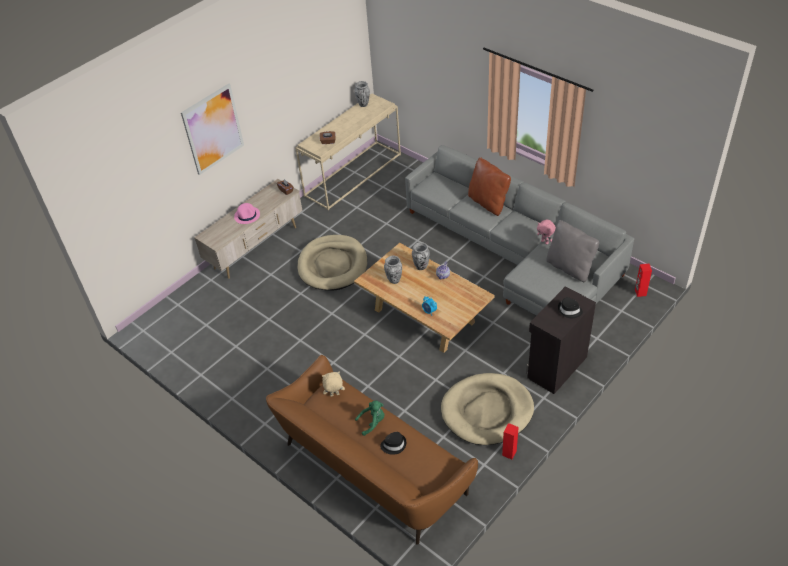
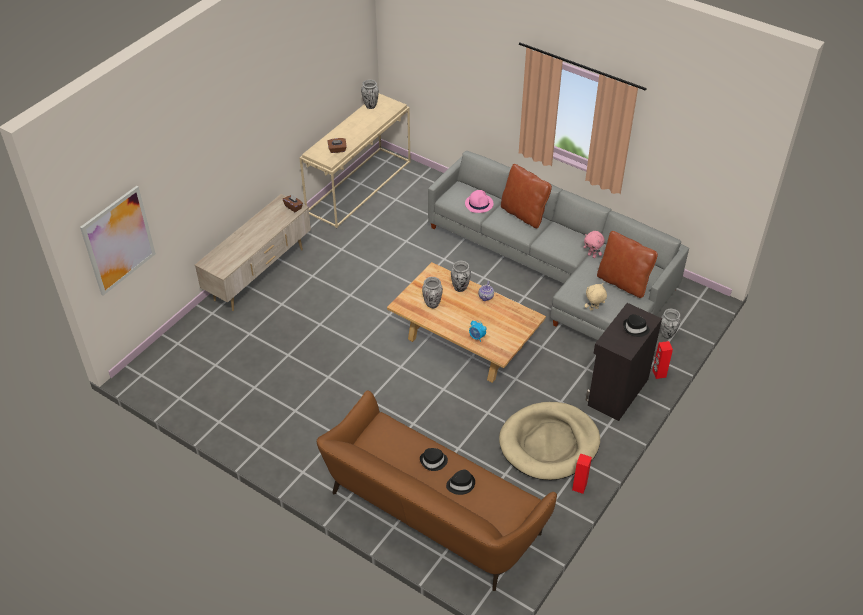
camera: 10 degrees left, 0 degrees up
(213, 129) = (218, 139): picture -> picture (118, 240)
(247, 215) = (253, 237): pink hat -> pink hat (479, 203)
(333, 265) = (352, 291): beige dog bed -> none
(334, 395) = (386, 434): beige plush toy -> beige plush toy (593, 309)
(372, 422) = (433, 461): green plush toy -> black hat
(569, 268) = (623, 283): grey pillow -> brown pillow
(610, 317) = (667, 335): none -> vase
(640, 292) = (695, 307): red speaker -> red speaker (659, 373)

